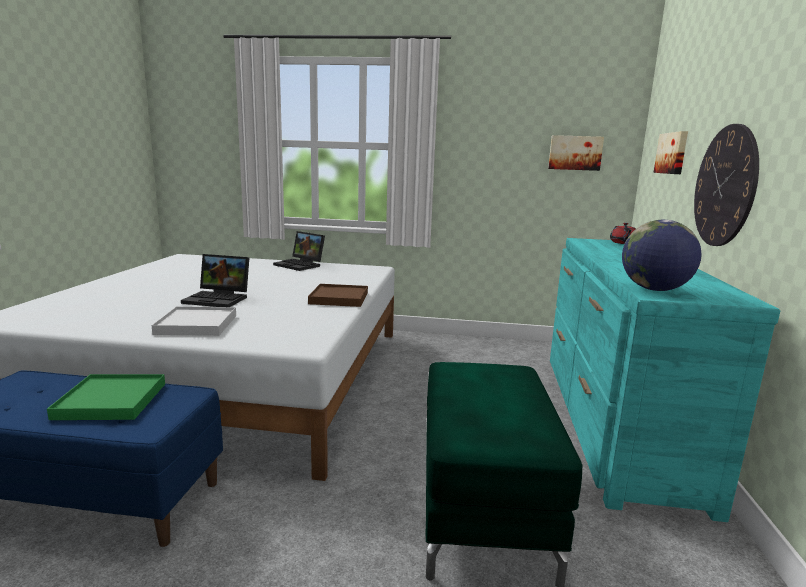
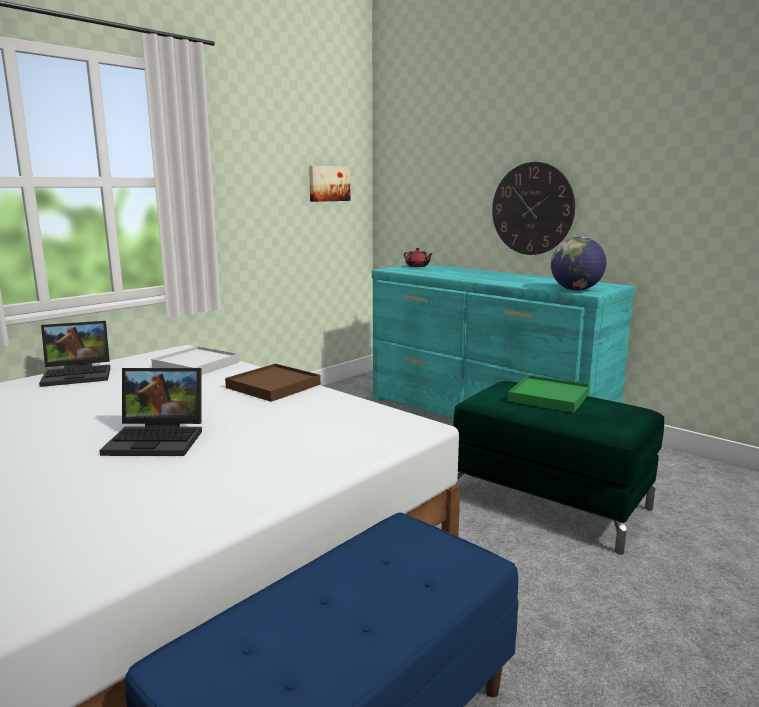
camera: 55 degrees left, 0 degrees up
(111, 401) = (369, 582): green tray -> green tray (549, 397)
(197, 324) = (261, 465): white tray -> white tray (196, 365)
(219, 299) = (159, 439): laptop -> laptop turned 45 degrees clockwise
(672, 153) = (438, 183): picture -> none

